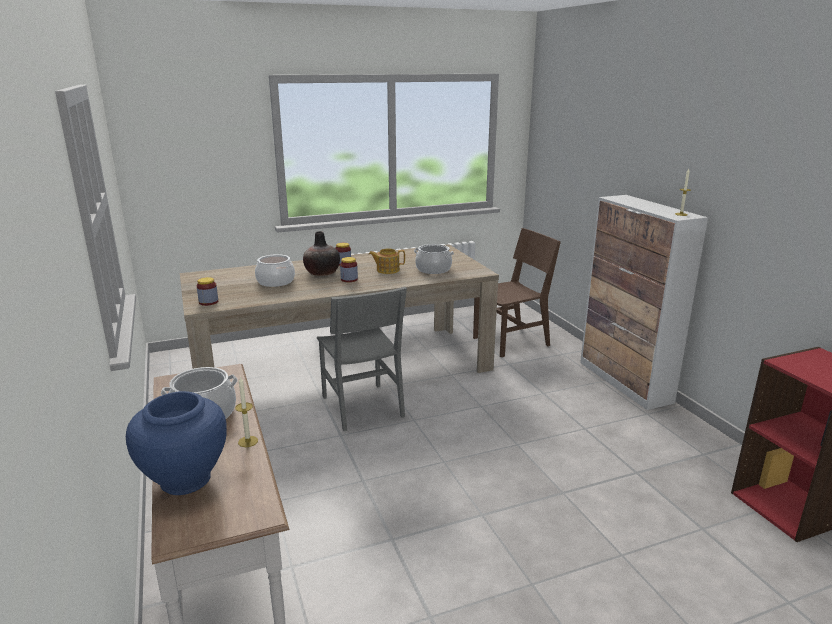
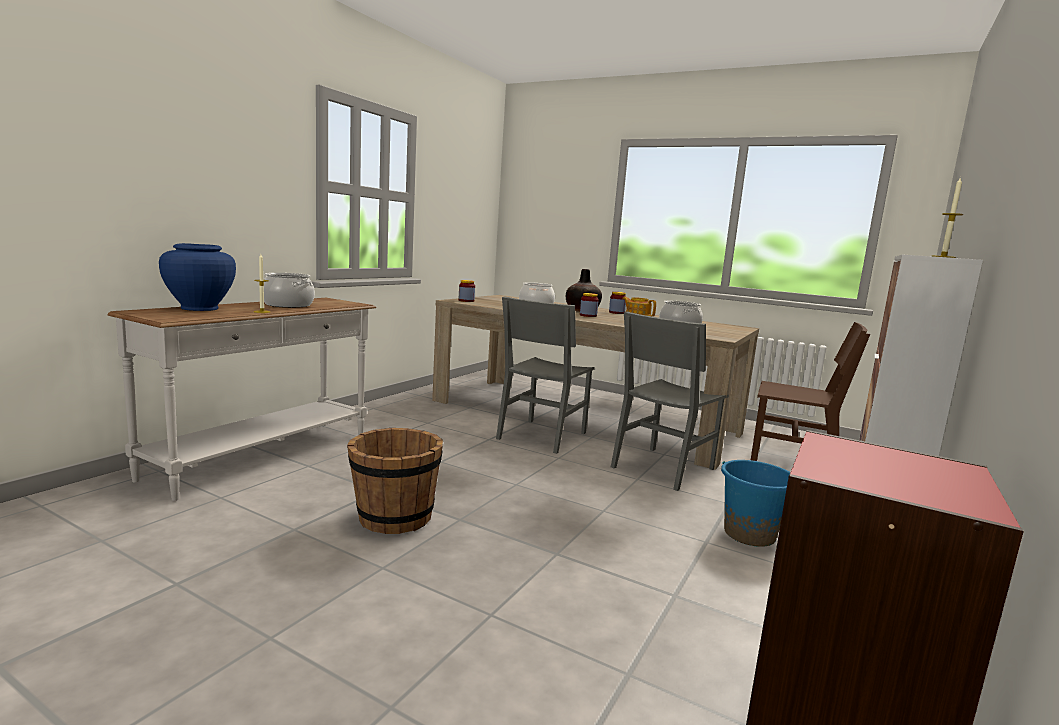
camera: 50 degrees right, 10 degrees down
(453, 548) = (394, 518): none -> brown bucket
(472, 387) = (663, 468): none -> grey chair
(586, 409) = (749, 534): none -> blue bucket

